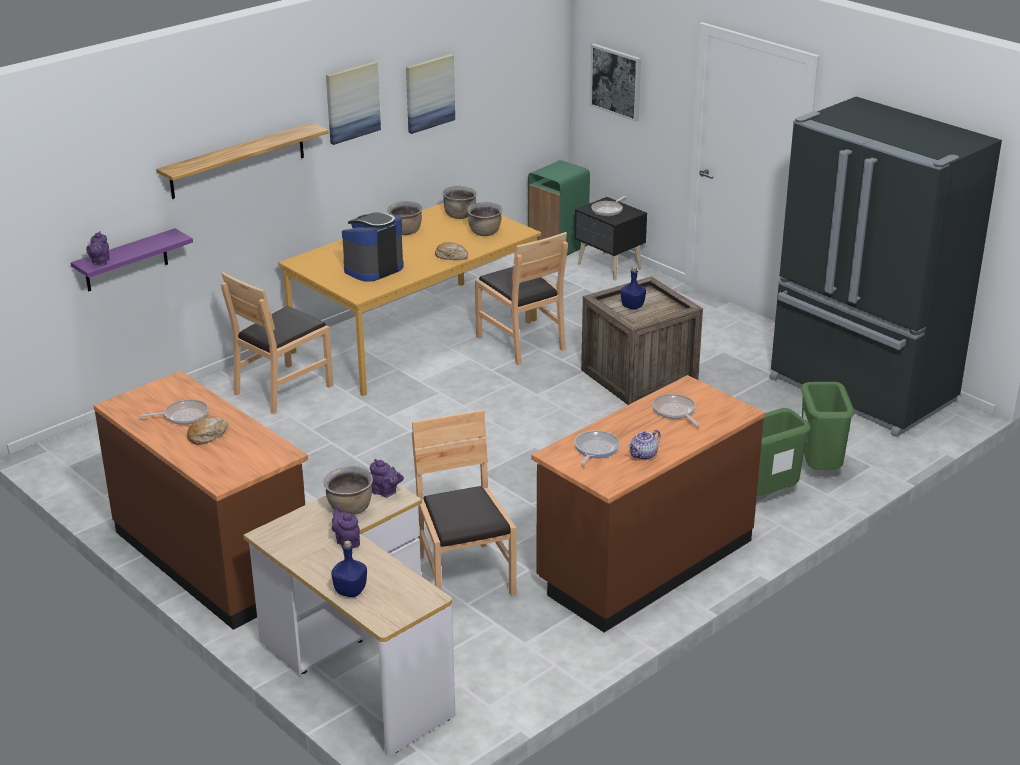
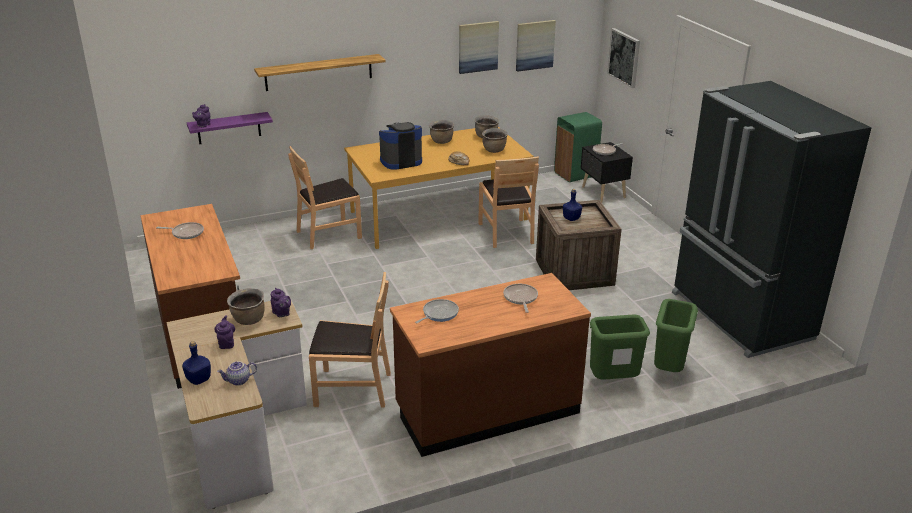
camera: 20 degrees right, 0 degrees up
(208, 435) = (189, 249): bread -> none
(352, 102) = (413, 44): picture -> picture (534, 45)
(464, 576) = (352, 389): brown chair -> brown chair turned 90 degrees clockwise
(644, 455) = (471, 326): teapot -> teapot (238, 381)

